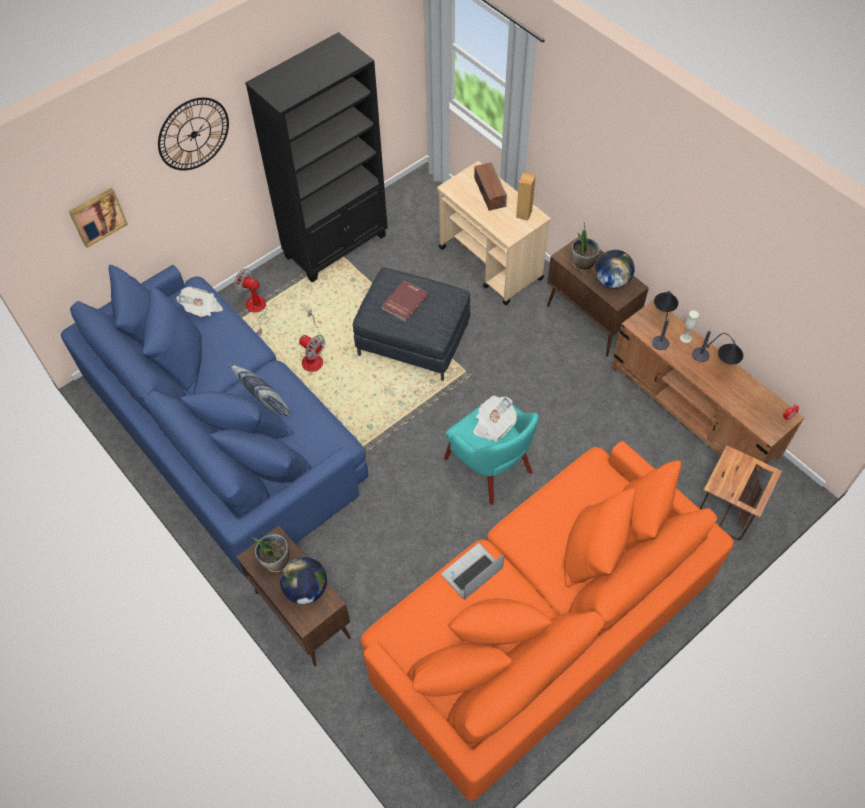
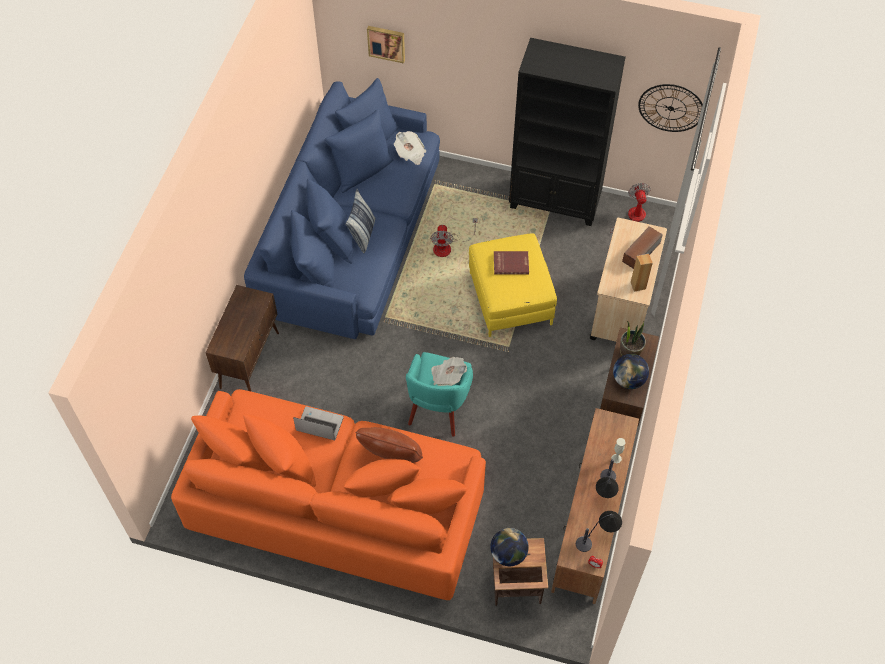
camera: 55 degrees right, 0 degrees up
(193, 134) = (479, 43): wall clock -> wall clock (671, 108)
(256, 311) = (459, 191): fan -> fan (632, 218)
(276, 561) = (247, 307): potted plant -> none
(306, 589) = (239, 335): globe -> globe (508, 554)
(414, 339) = (510, 298): grey ottoman -> yellow ottoman
(558, 526) = (391, 458): none -> brown pillow
(660, 329) = (611, 436): table lamp -> table lamp (598, 537)

